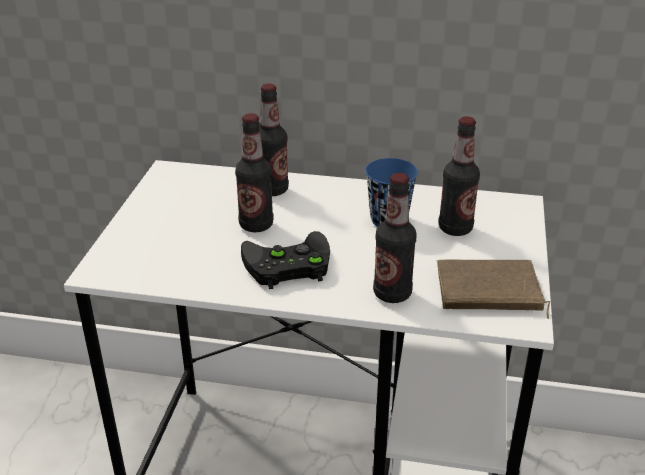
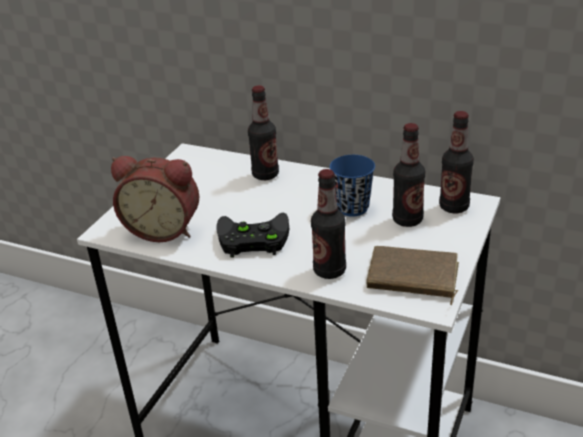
camera: 15 degrees right, 0 degrees up
(173, 263) = (164, 229): none -> alarm clock
(256, 225) = (241, 203): bottle -> bottle (454, 207)

